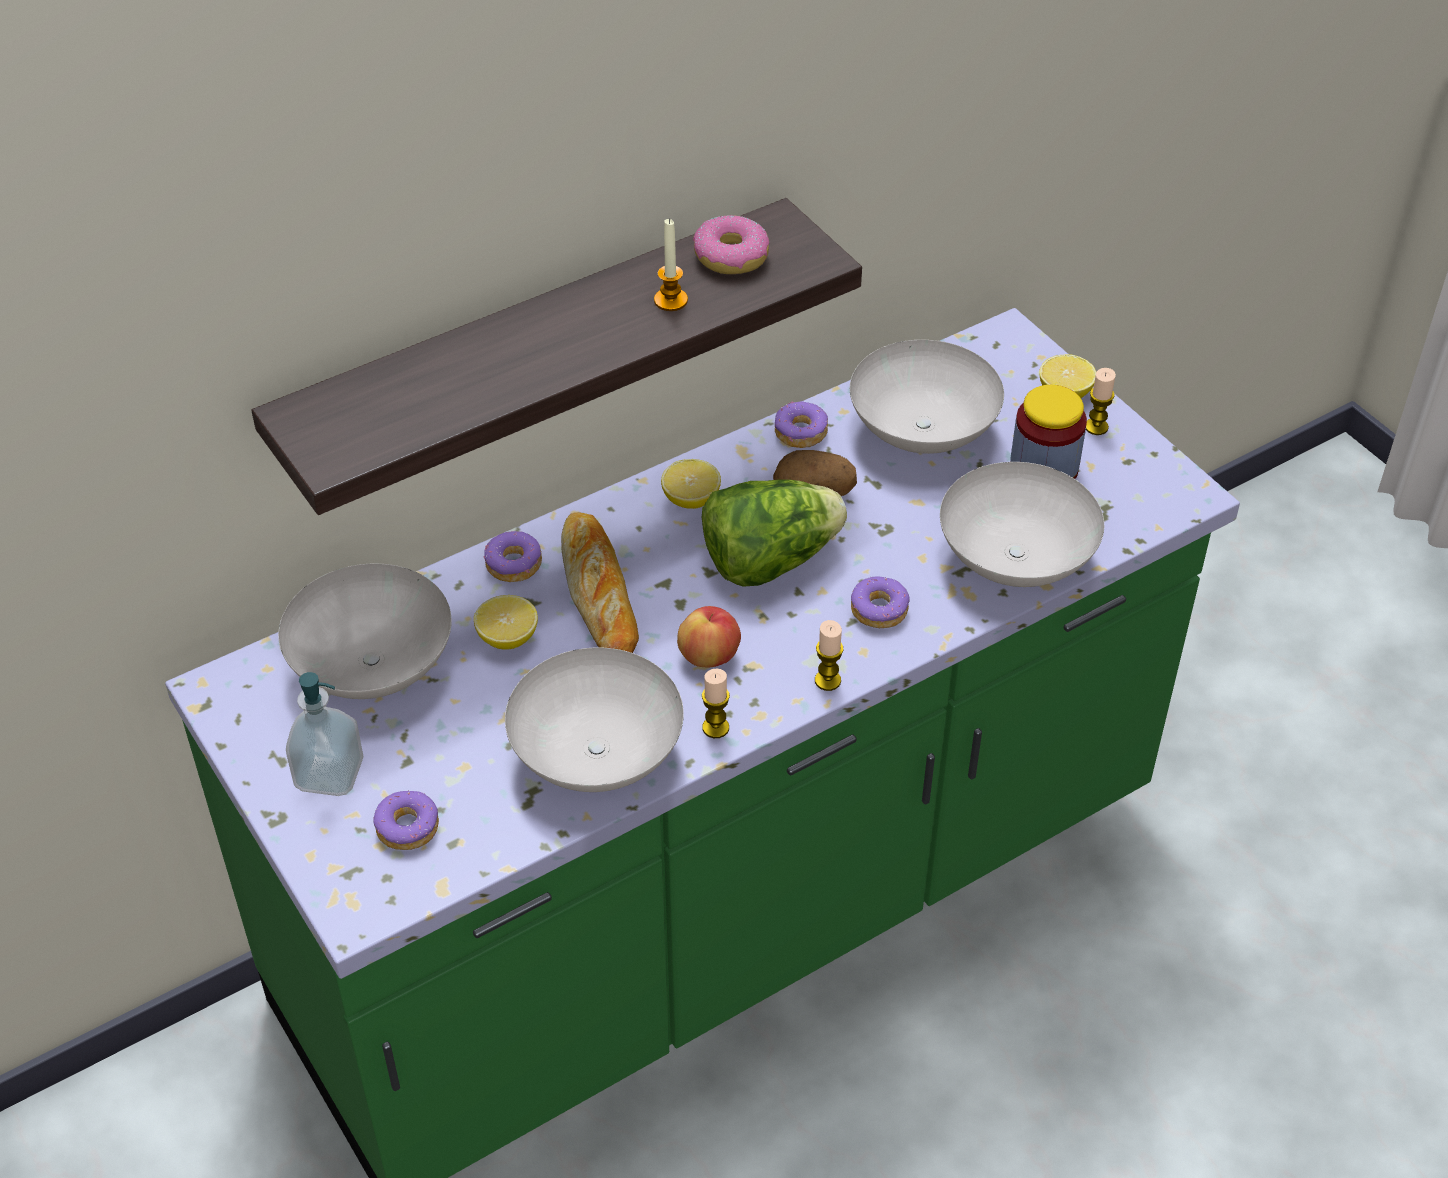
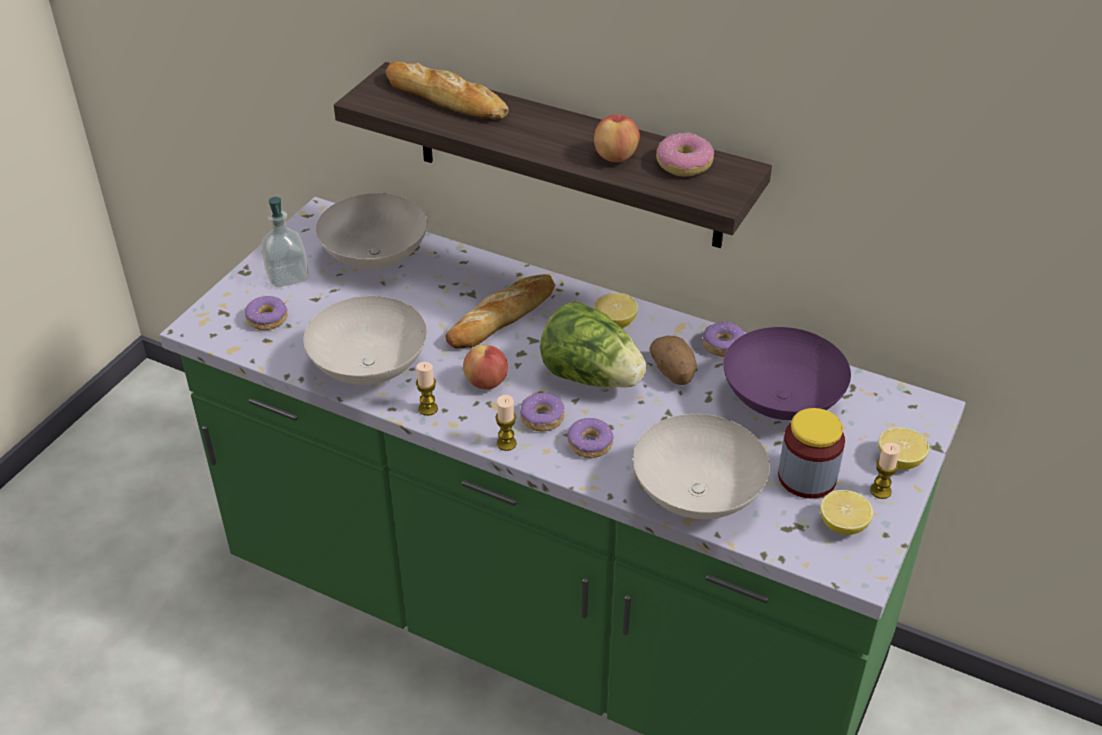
camera: 60 degrees right, 5 degrees down
(407, 387) = (446, 99): none -> bread
(508, 638) = (436, 297): lemon -> lemon (843, 525)
(514, 565) = (496, 275): donut -> donut (542, 418)
(670, 300) = (615, 157): candle -> apple
(924, 431) = (783, 402): white bowl -> purple bowl

